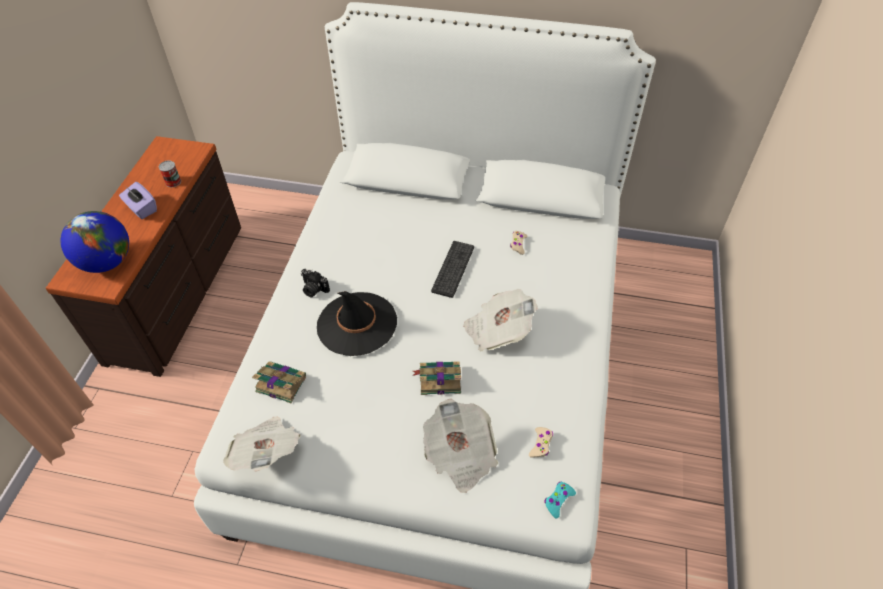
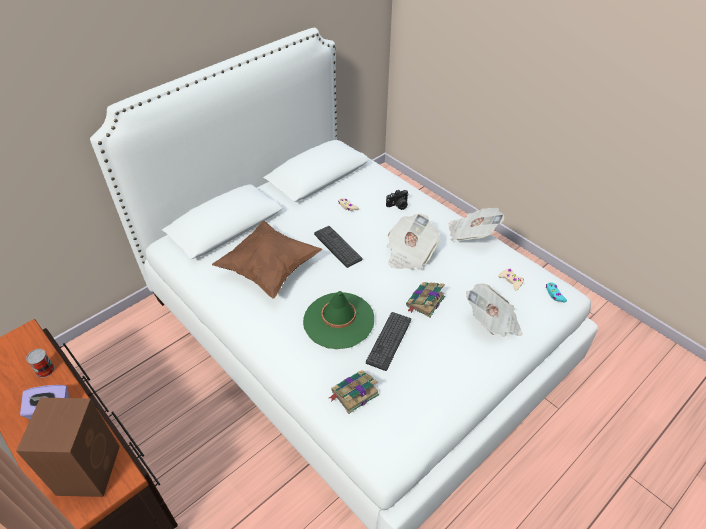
camera: 55 degrees left, 5 degrees down
(107, 262) = (89, 468): globe -> brown speaker
(267, 452) = (412, 431): newspaper -> newspaper (471, 234)
(313, 289) = (278, 331): camera -> camera (398, 205)
(357, 324) = (338, 320): black hat -> green hat
(361, 376) = (389, 341): none -> keyboard
(380, 240) = (269, 269): none -> brown pillow

